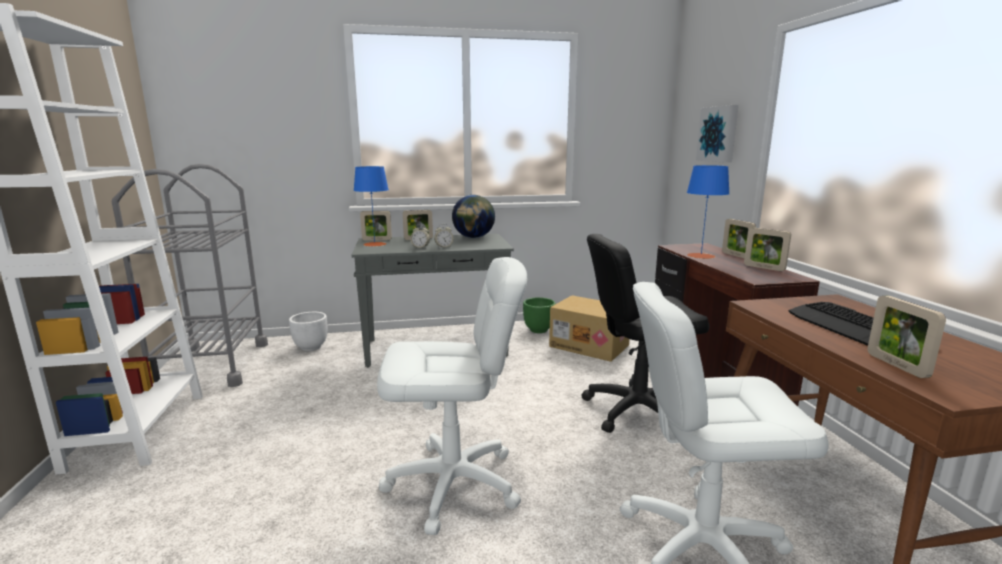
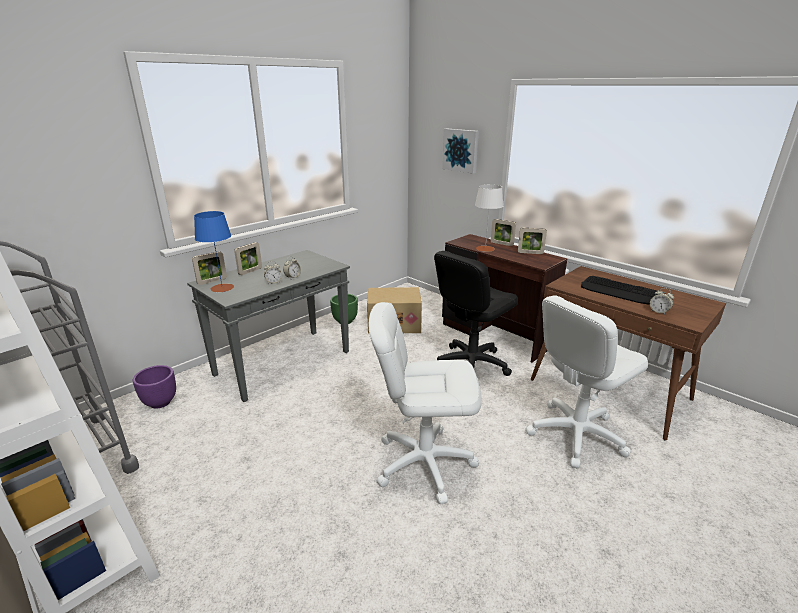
camera: 35 degrees left, 10 degrees up
(311, 347) = (160, 402): white planter -> purple planter
(453, 484) = (424, 463): white office chair -> white office chair turned 135 degrees counterclockwise
(473, 237) = (296, 259): globe -> none
(701, 256) = (485, 249): blue table lamp -> white table lamp
(896, 365) = (659, 312): picture frame -> alarm clock

